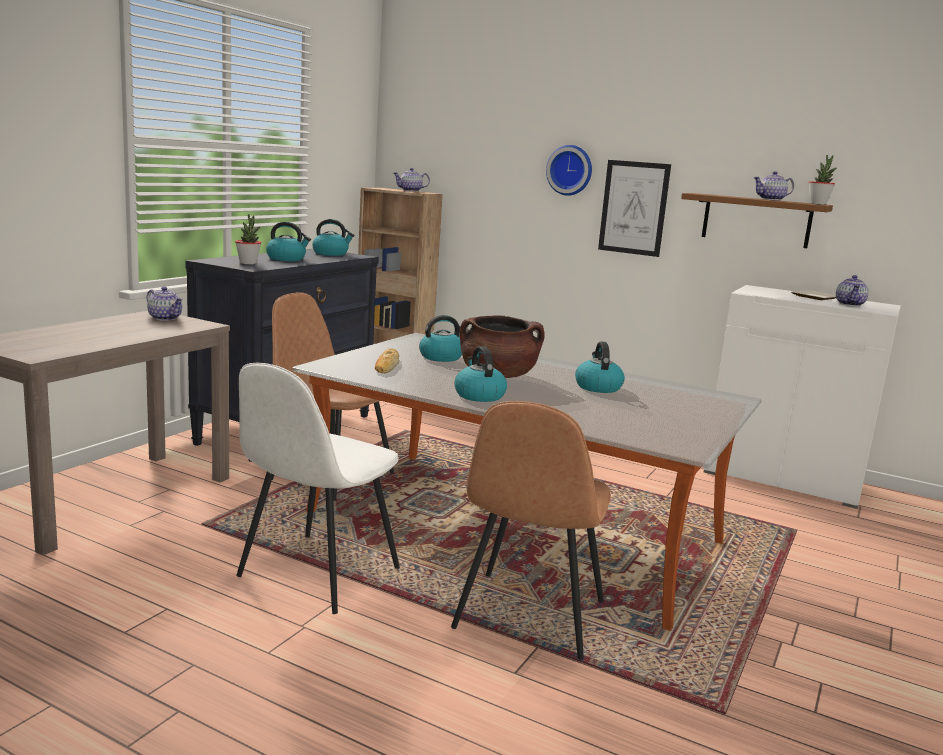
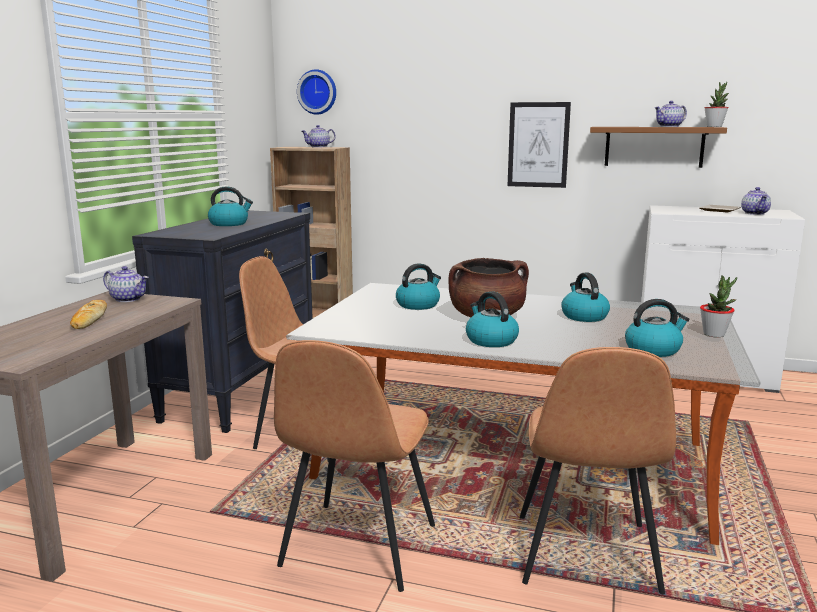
camera: 10 degrees left, 0 degrees up
(248, 263) = (198, 232): potted plant -> potted plant (714, 334)
(316, 574) = (357, 548): white chair -> brown chair
(331, 253) = (264, 214): kettle -> kettle (653, 349)
(387, 365) = (376, 320): bread -> bread (89, 319)
(570, 170) = (474, 115): wall clock -> wall clock (318, 92)

